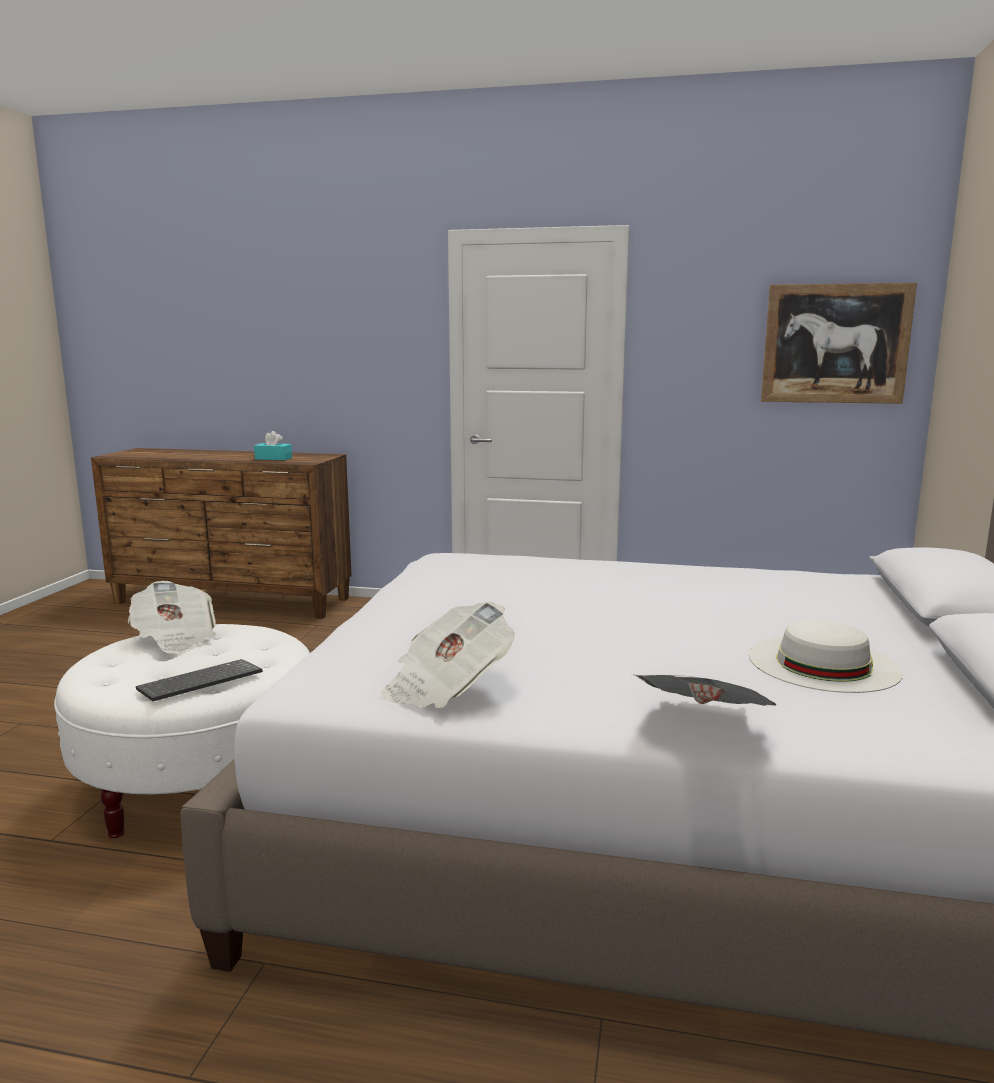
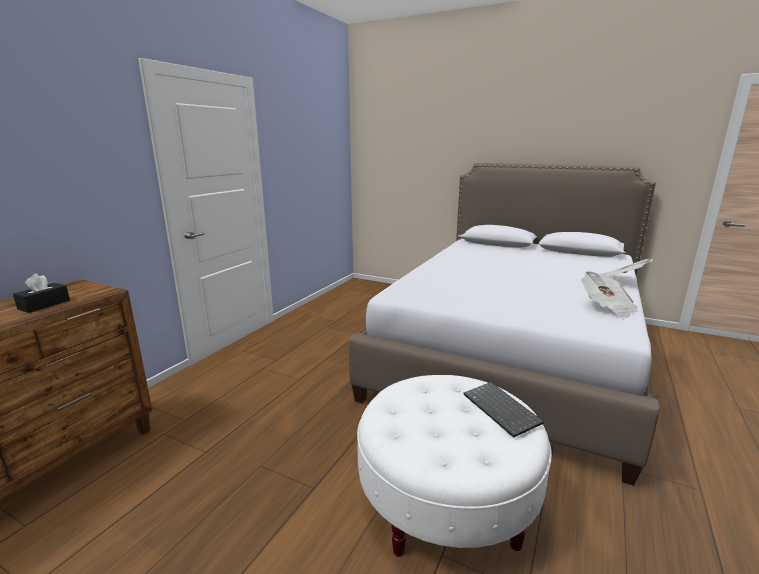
camera: 75 degrees left, 5 degrees up
(175, 638) = (403, 427): newspaper -> none
(273, 458) = (44, 304): turquoise tissue box -> black tissue box
(823, 663) = (557, 262): white hat -> none
(835, 344) = (328, 152): picture -> none

